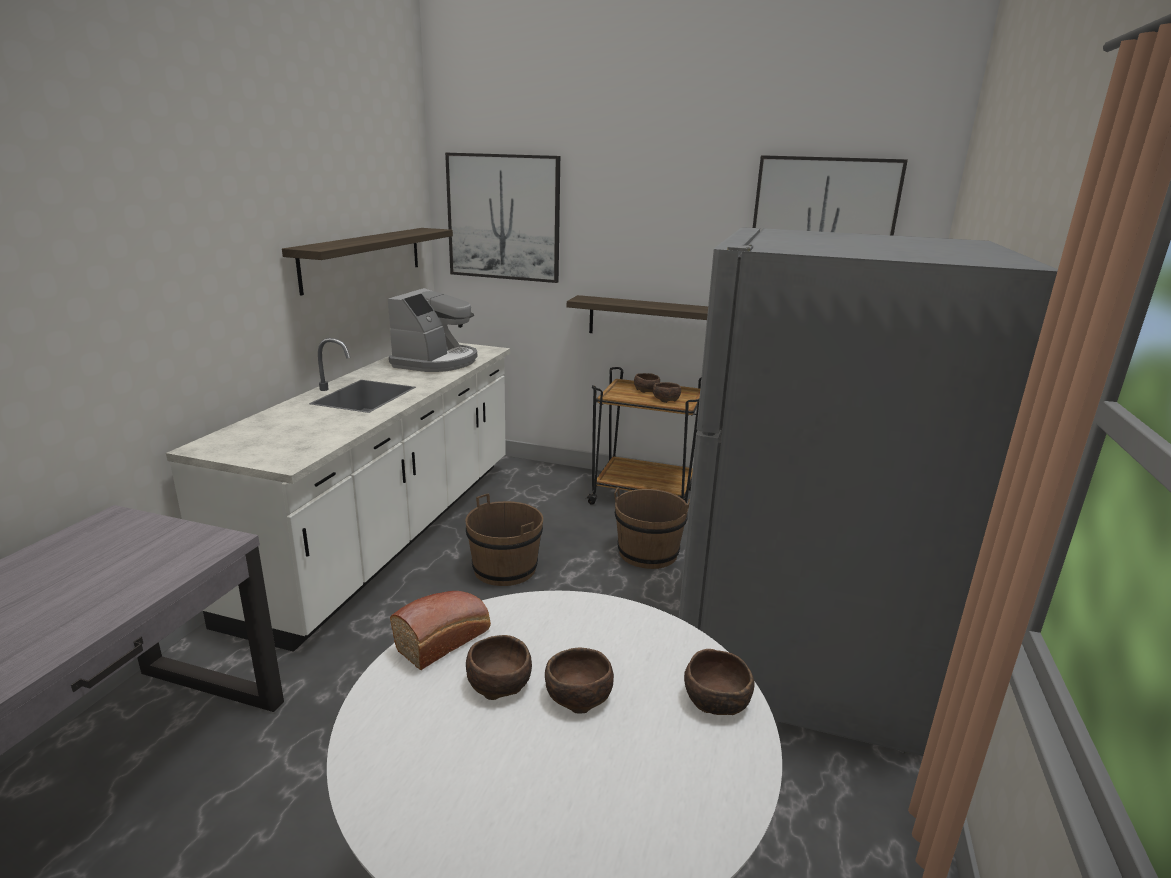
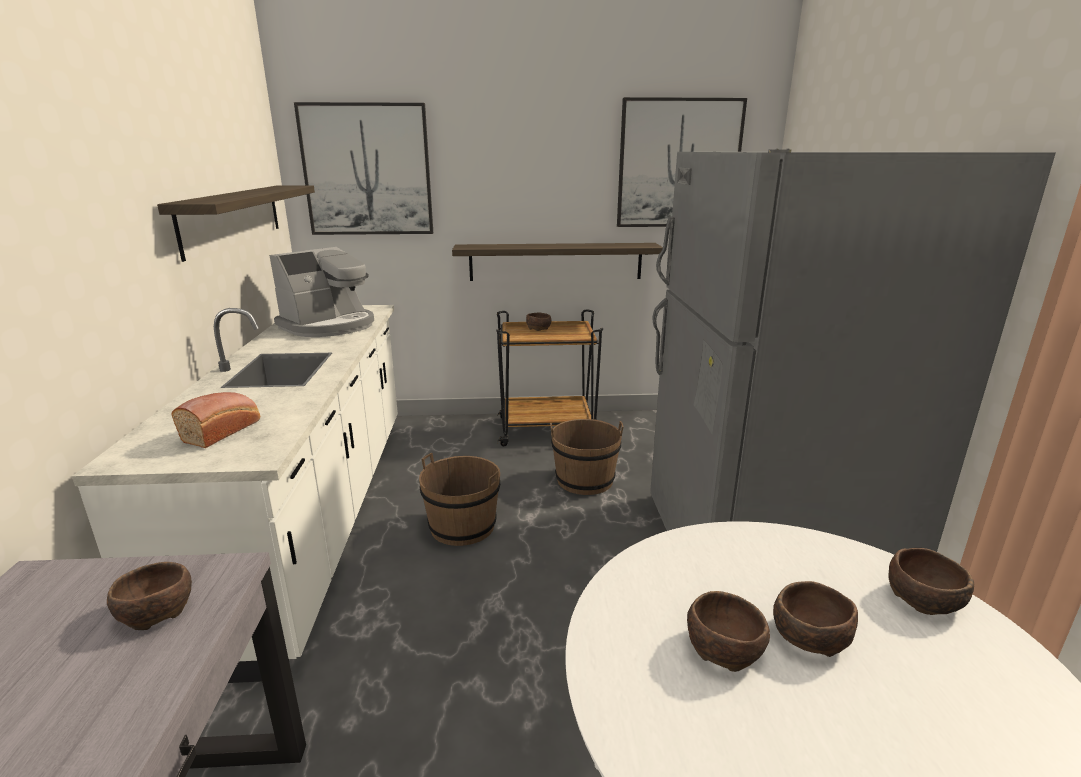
camera: 20 degrees left, 0 degrees up
(436, 362) = (329, 326): coffee machine -> coffee machine turned 45 degrees clockwise
(446, 639) = (619, 616): bread -> bread (224, 430)
(665, 399) = (563, 334): brown bowl -> brown bowl (155, 611)

